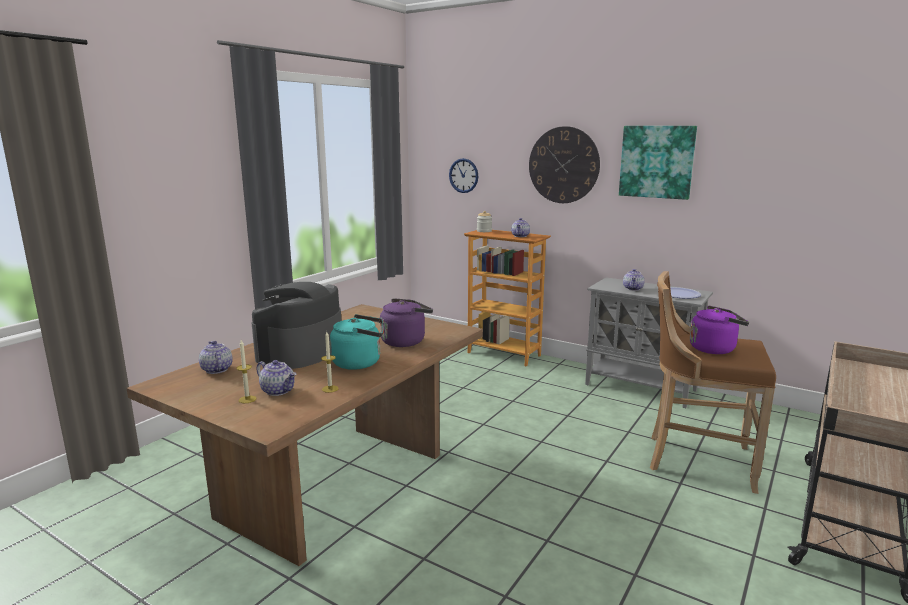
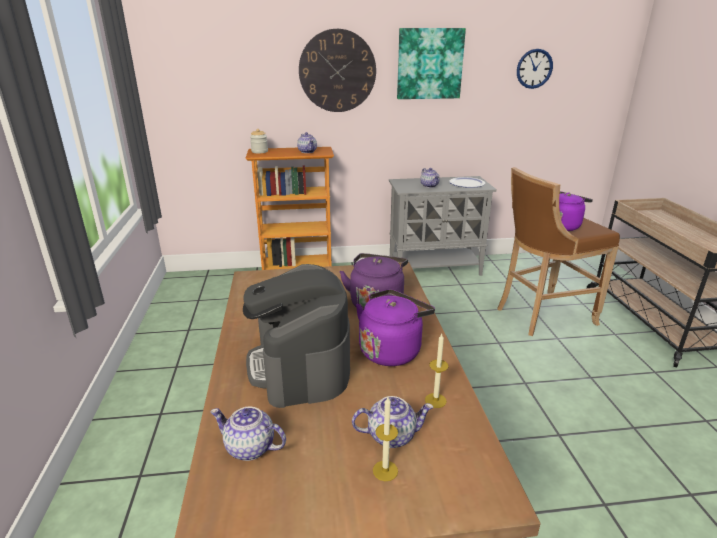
camera: 40 degrees left, 10 degrees up
(360, 363) = (391, 350): turquoise kettle -> purple kettle
(463, 175) = (214, 89): wall clock -> wall clock (534, 68)

